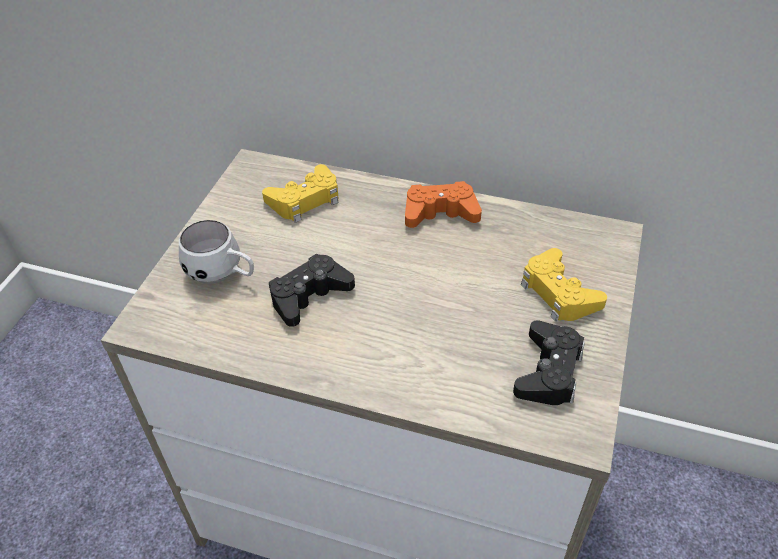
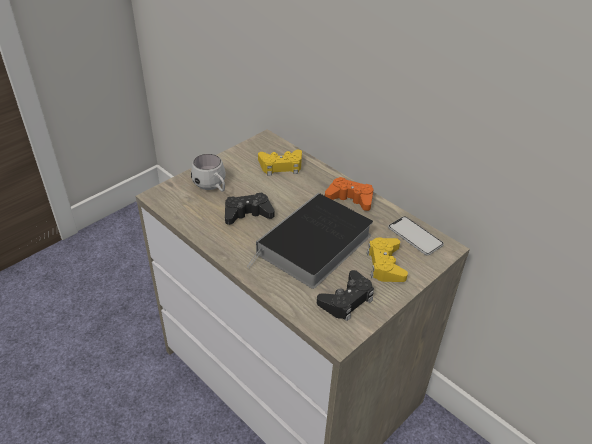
camera: 25 degrees right, 5 degrees down
(443, 308) = (313, 246): none -> book
(565, 235) = (415, 236): none -> phone

